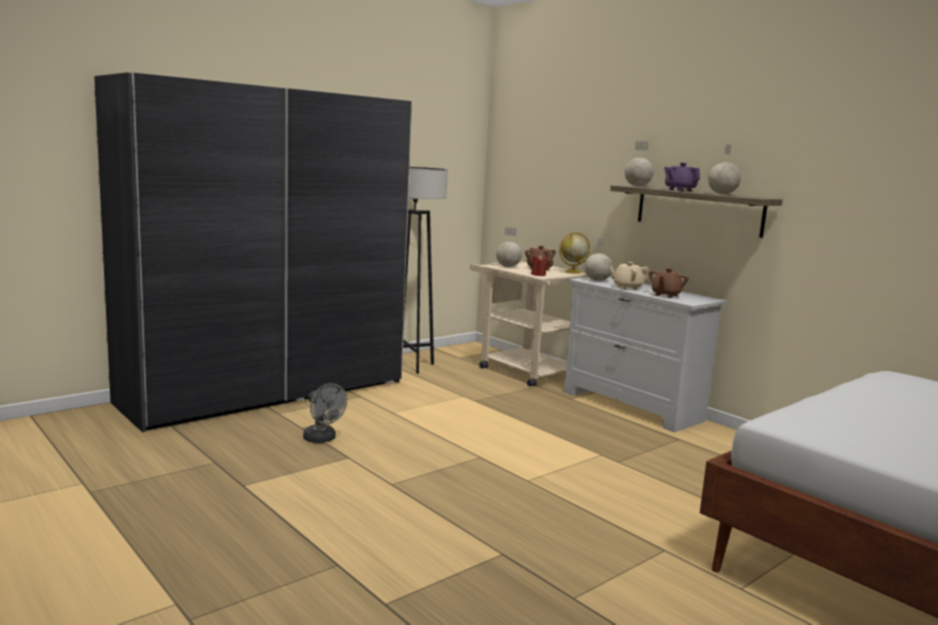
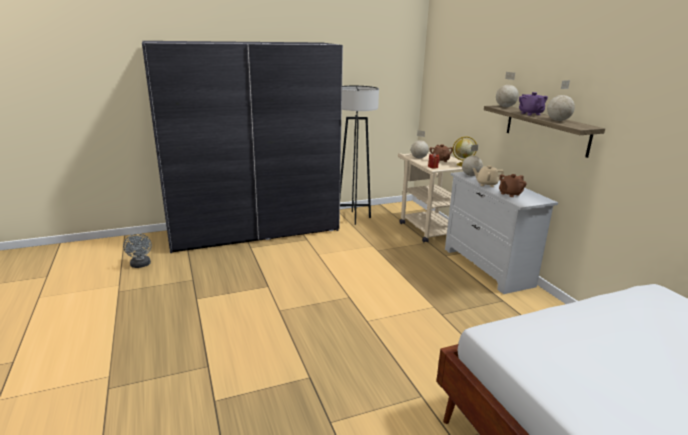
camera: 20 degrees right, 10 degrees up
(323, 439) = (262, 270): grey fan -> grey fan (141, 265)

